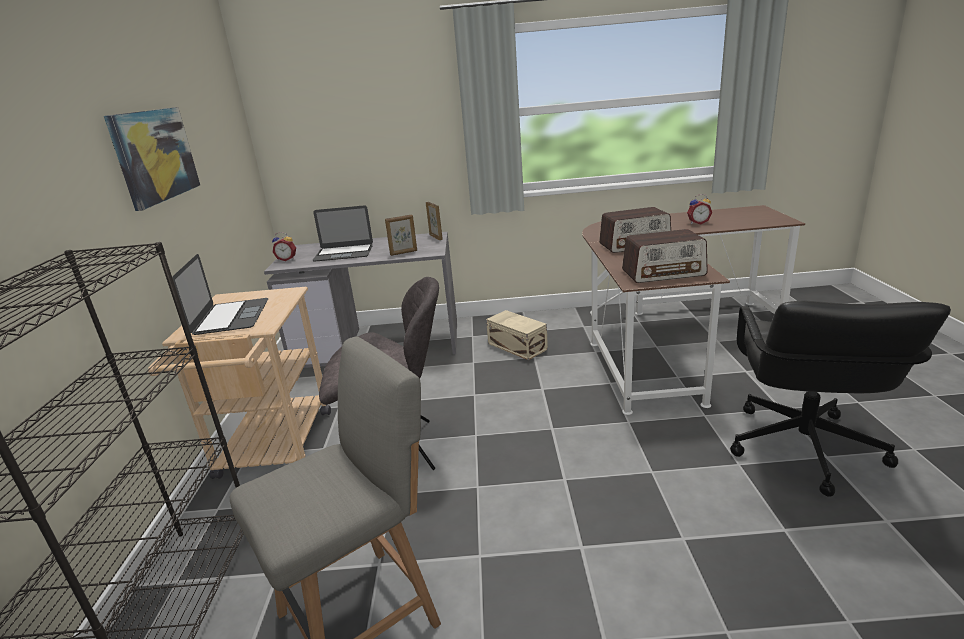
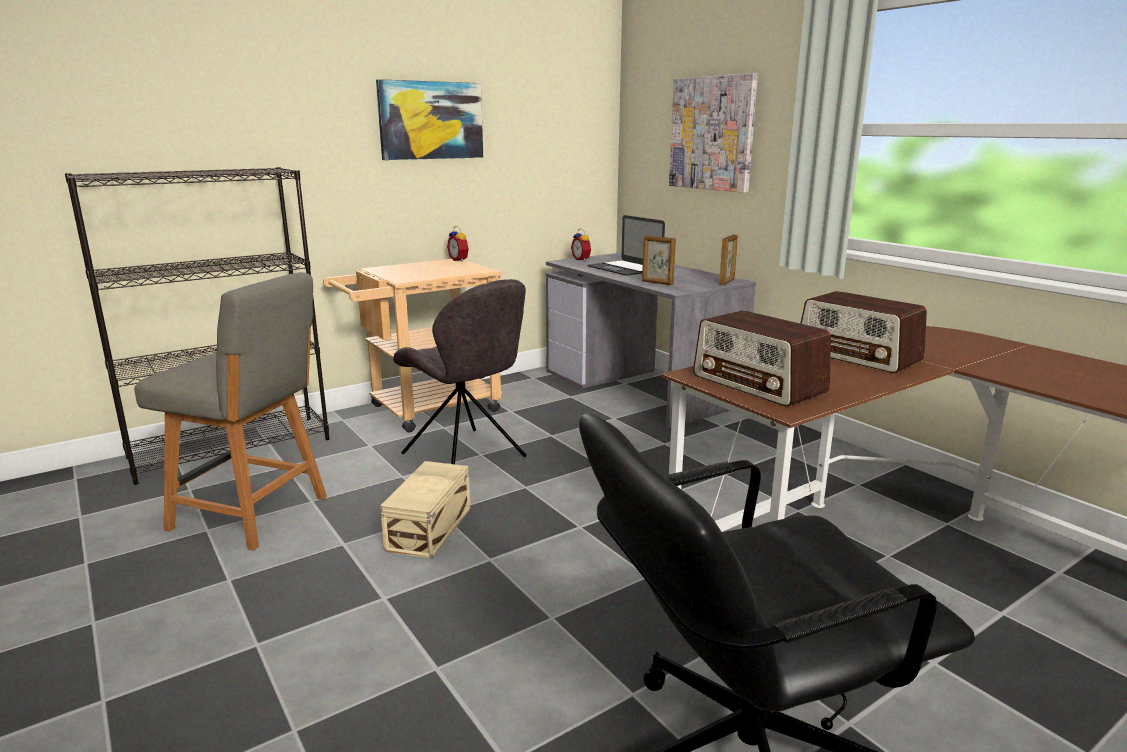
camera: 55 degrees right, 5 degrees down
(231, 316) = (413, 269): laptop -> none
(372, 129) = (712, 133): none -> picture
(517, 346) = (736, 456): beige storage box -> beige storage box (431, 528)
(698, 223) = (1063, 376): alarm clock -> alarm clock (460, 260)

